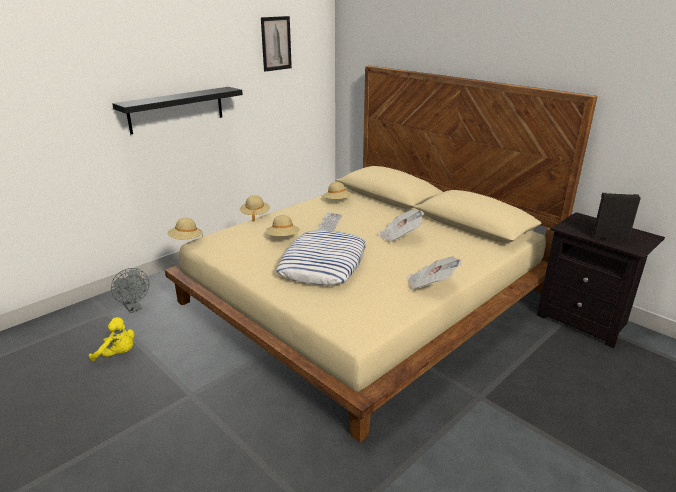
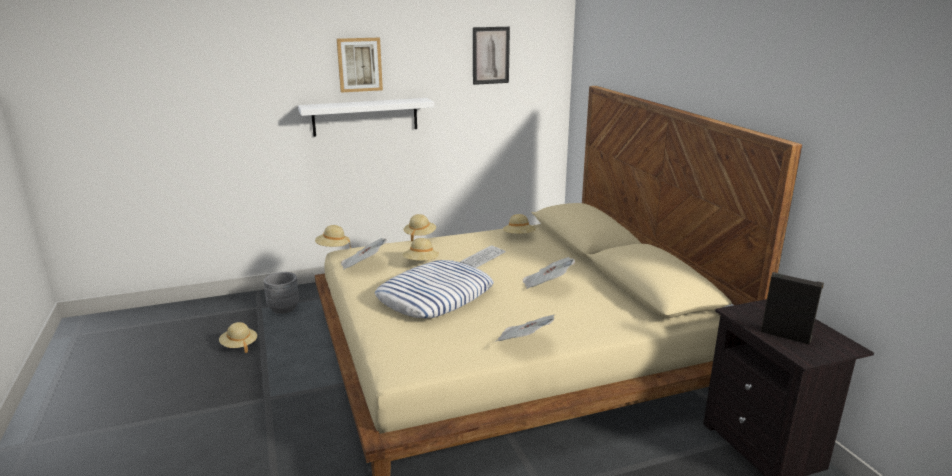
camera: 25 degrees right, 5 degrees down
(118, 354) = (239, 345): yellow plush toy -> beige hat
(134, 308) = (284, 308): grey fan -> grey planter
(167, 57) = (359, 64): none -> picture
(176, 109) = (365, 117): black shelf -> white shelf
(232, 250) = (363, 265): none -> newspaper

